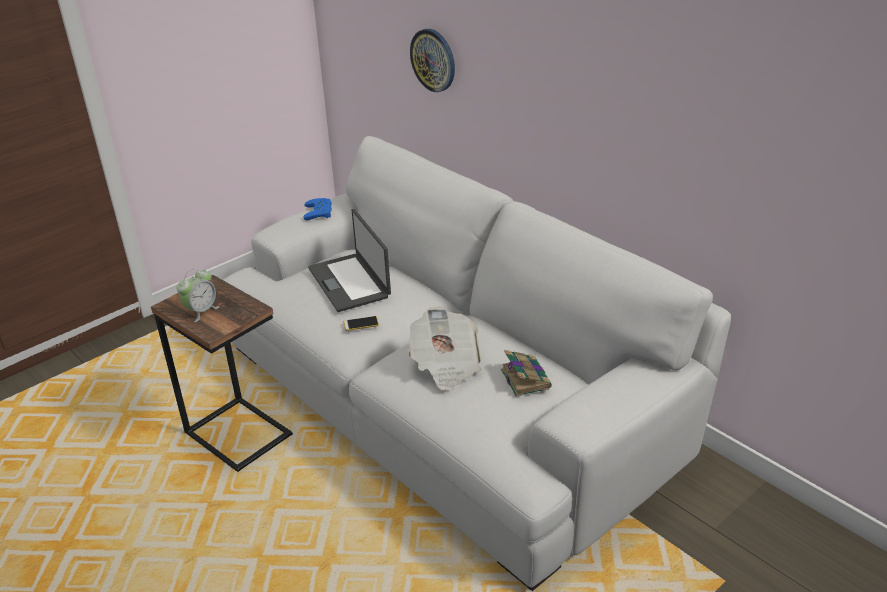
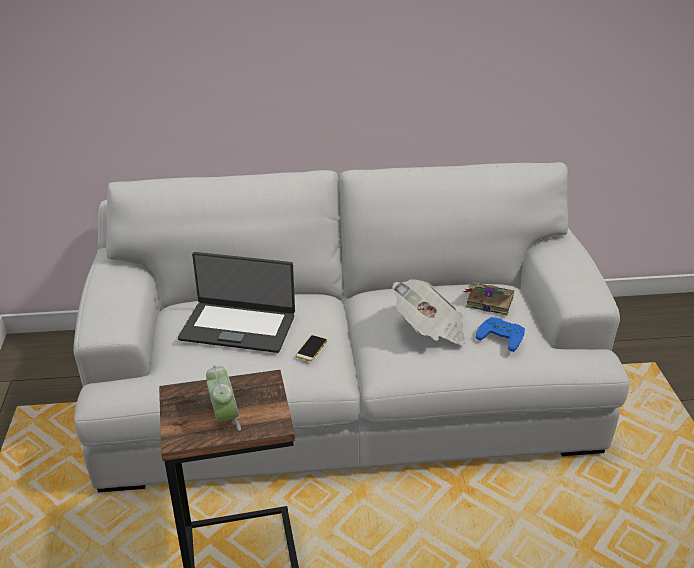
camera: 55 degrees left, 0 degrees up
(320, 212) = (111, 286): blue game controller -> blue game controller (502, 335)
(433, 60) = (171, 70): wall clock -> none

